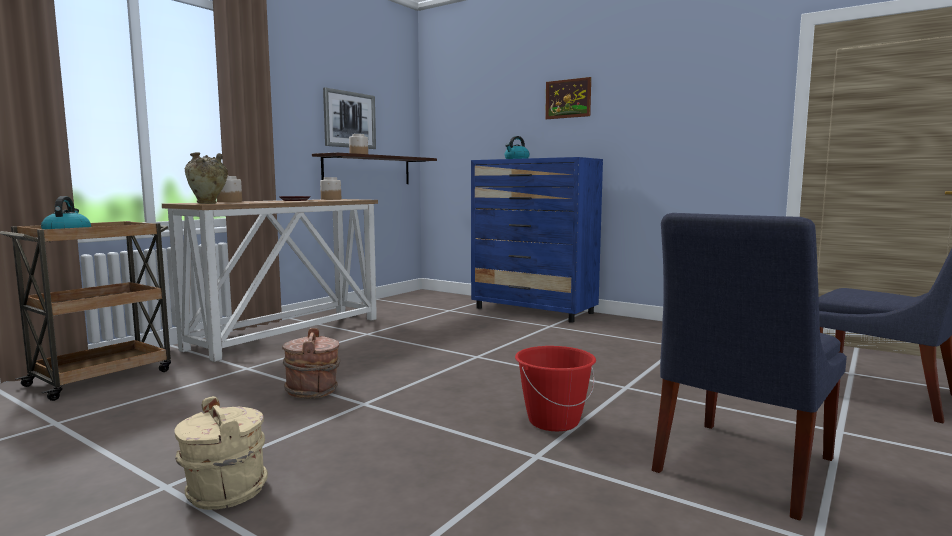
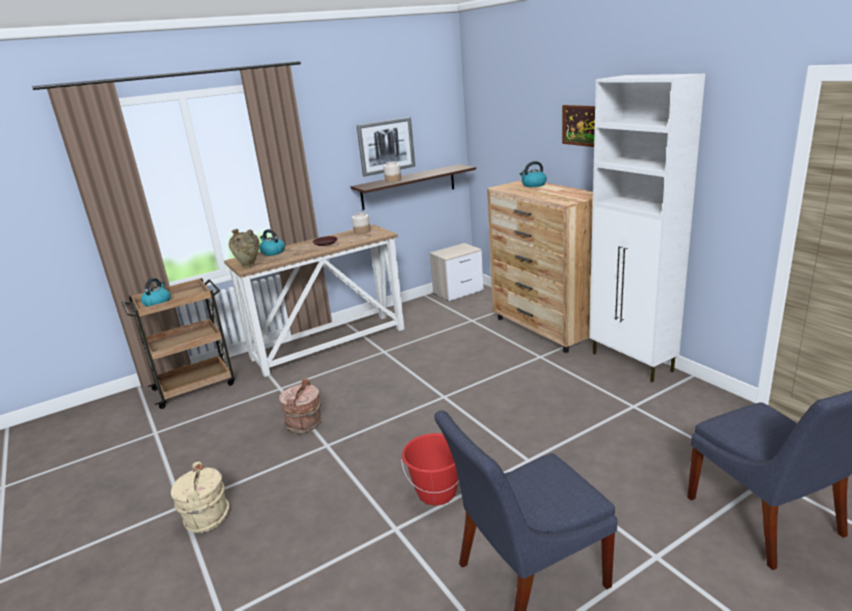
camera: 25 degrees right, 15 degrees up
(229, 201) = (272, 252): jar -> kettle
(414, 296) = (459, 292): none -> nightstand
(534, 311) = (546, 328): blue dresser -> brown dresser
(642, 323) = (632, 362): none -> white cabinet

